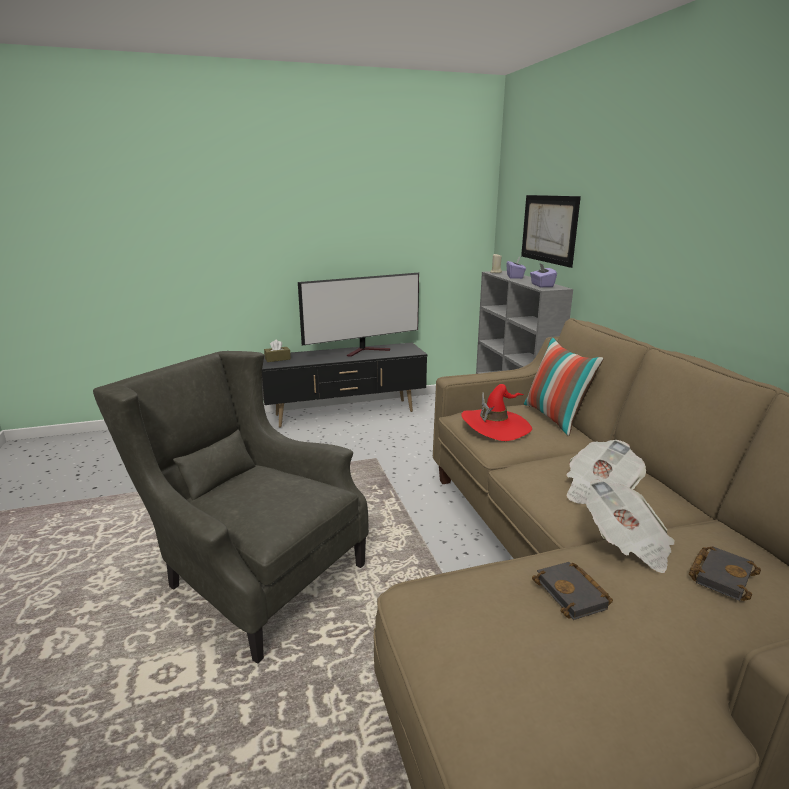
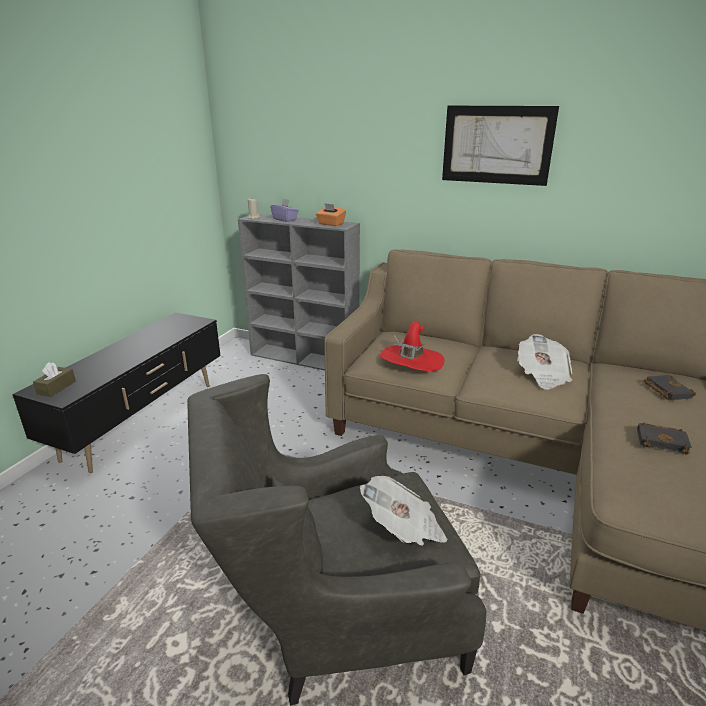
camera: 50 degrees left, 5 degrees up
(367, 350) = (147, 337): television -> none
(541, 285) = (330, 224): purple tissue box -> orange tissue box
(548, 229) = (310, 169): picture -> picture (497, 145)
(555, 418) = (424, 337): pillow -> none
(627, 544) = (619, 398): newspaper -> newspaper (403, 528)

